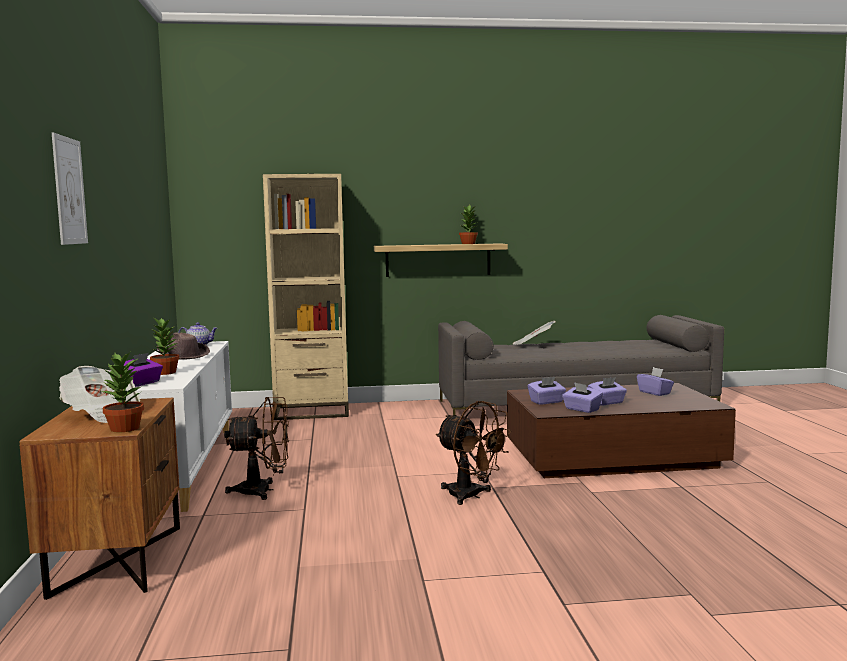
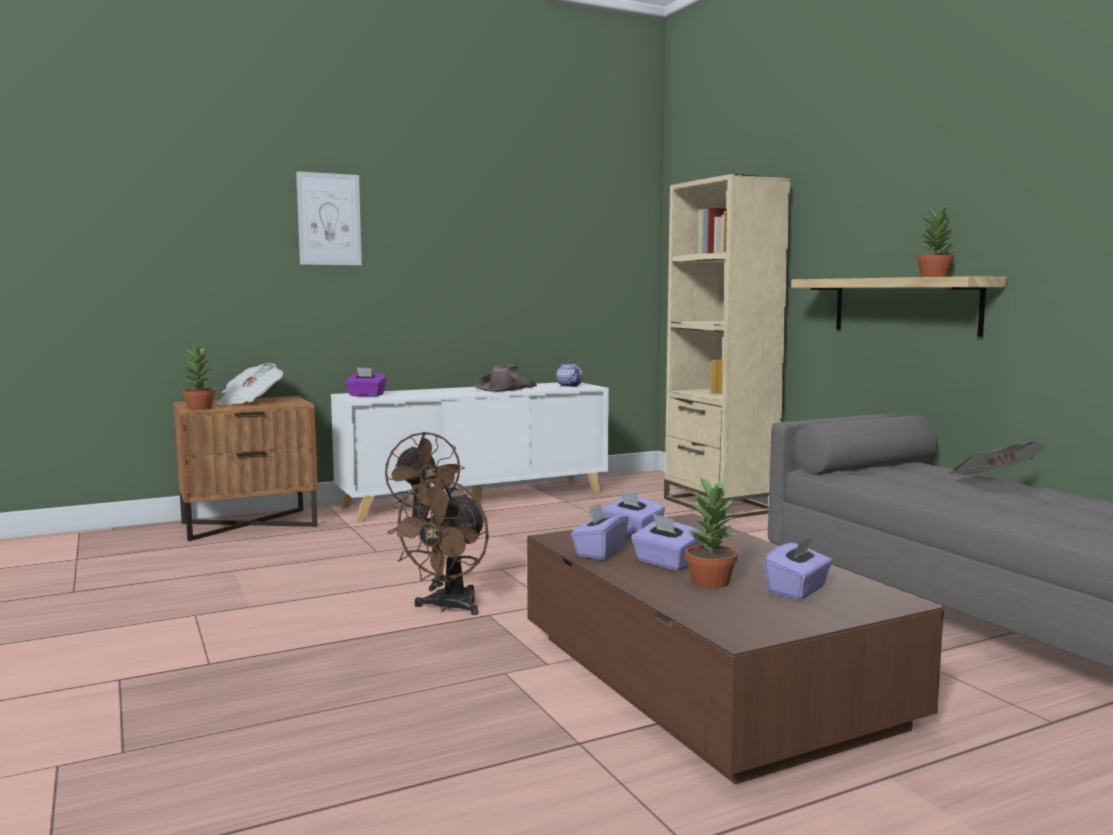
camera: 70 degrees right, 0 degrees up
(165, 372) = (417, 394): potted plant -> potted plant (710, 582)

